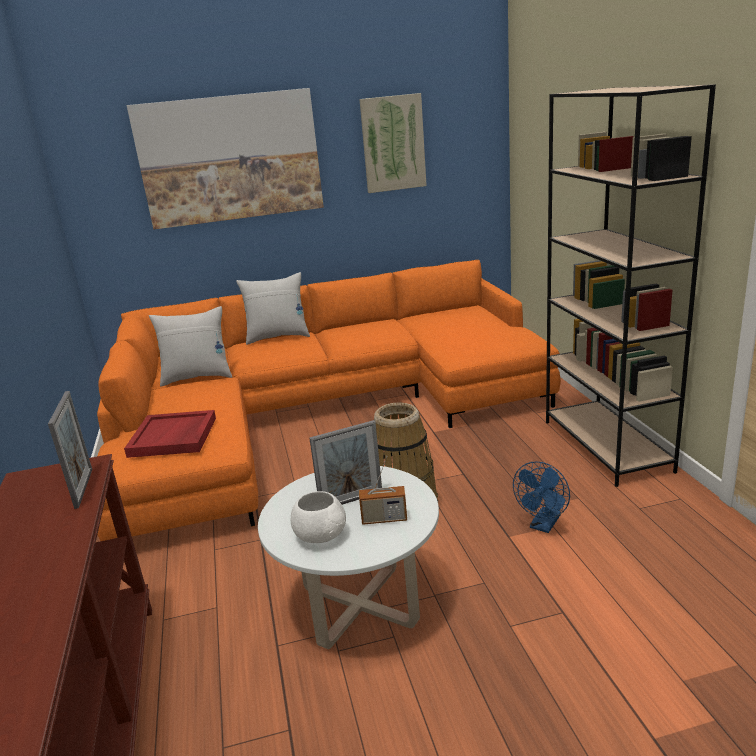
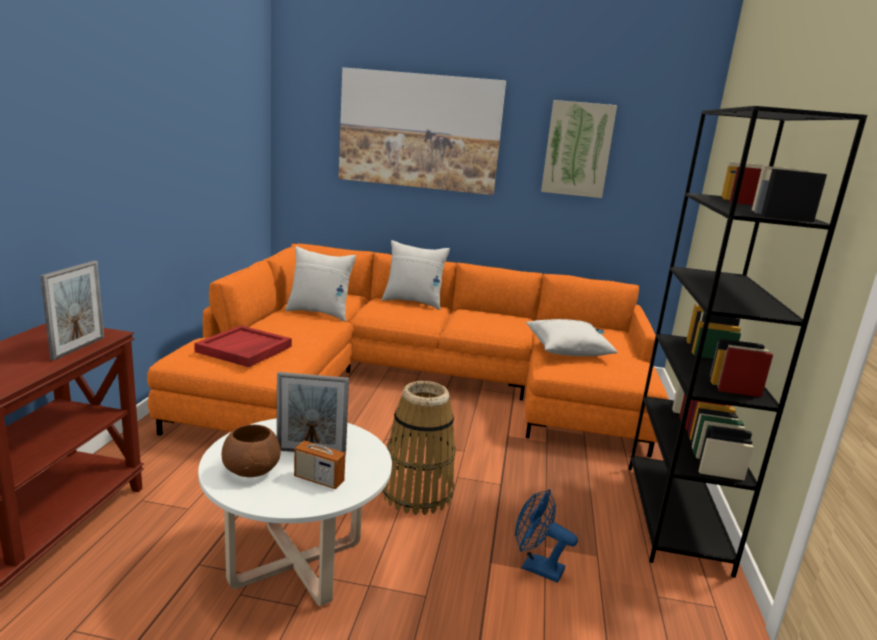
camera: 20 degrees right, 5 degrees down
(320, 534) = (252, 469): white bowl -> brown bowl
(454, 337) = (567, 350): none -> grey pillow
(543, 525) = (535, 567): blue fan -> blue fan turned 60 degrees clockwise
(607, 446) = (676, 517): beige bookcase -> black bookcase

